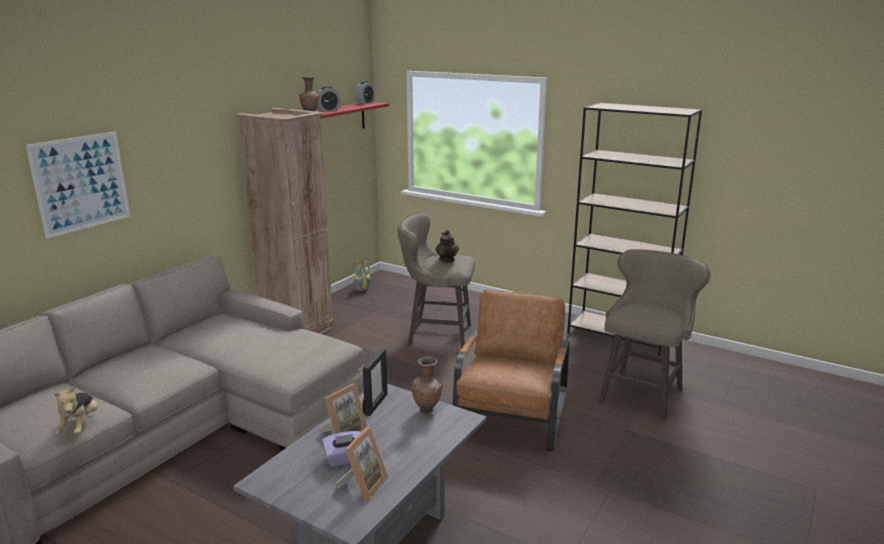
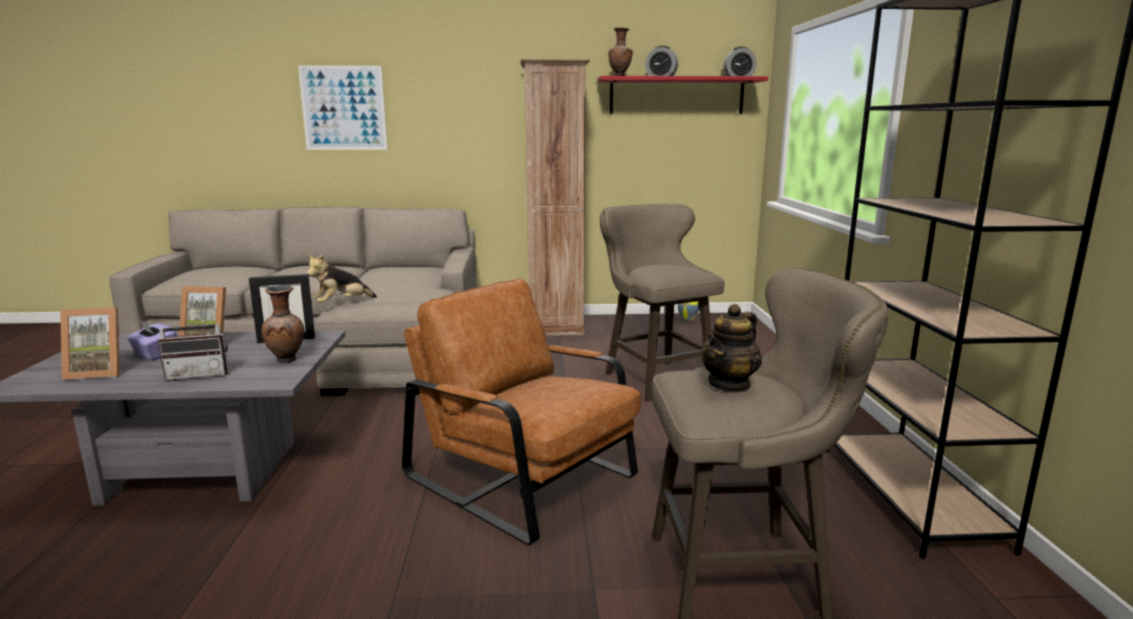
camera: 55 degrees right, 5 degrees down
(81, 426) = (197, 283): plush toy -> plush toy (342, 304)
(420, 444) = (200, 374): none -> radio
(447, 260) = (665, 267): teapot -> teapot (729, 384)
(511, 414) = (525, 476): brown armchair -> brown armchair turned 120 degrees counterclockwise

